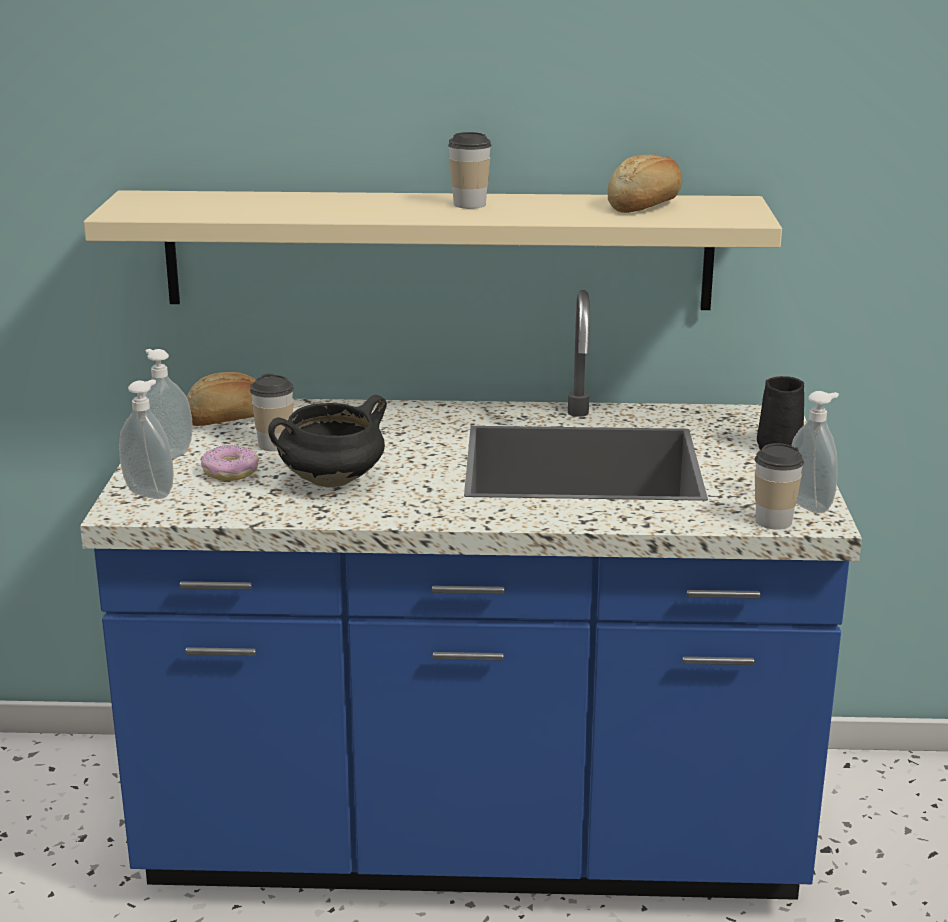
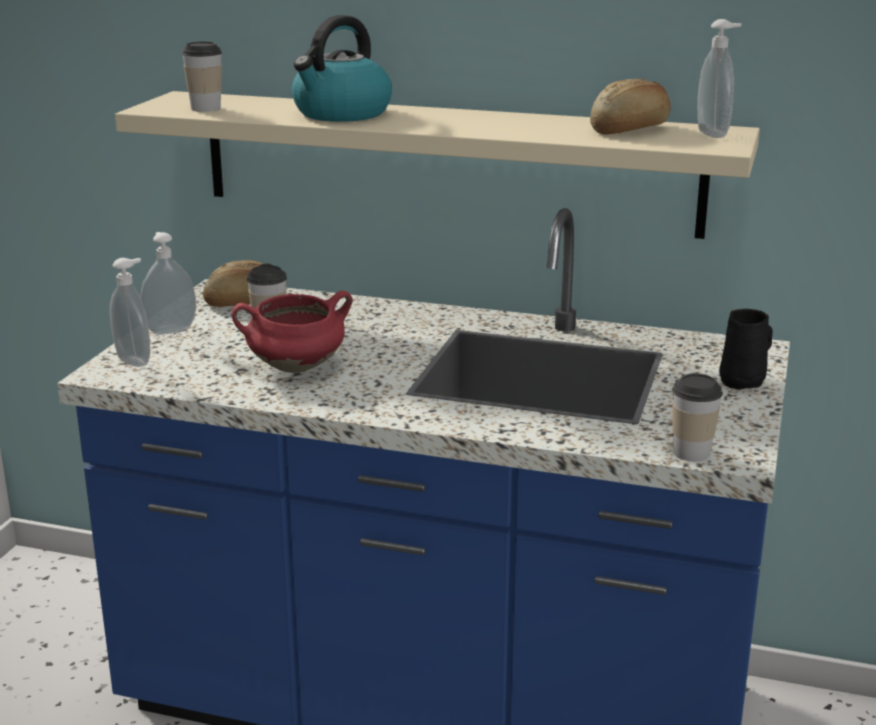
camera: 15 degrees right, 0 degrees up
(230, 472) = (215, 349): donut -> none
(331, 482) = (295, 368): black cooking pot -> red cooking pot
(336, 206) = (341, 114): none -> kettle
(469, 204) = (464, 119): cup -> cup (206, 108)
(811, 505) = (741, 441): soap dispenser -> soap dispenser (714, 134)

